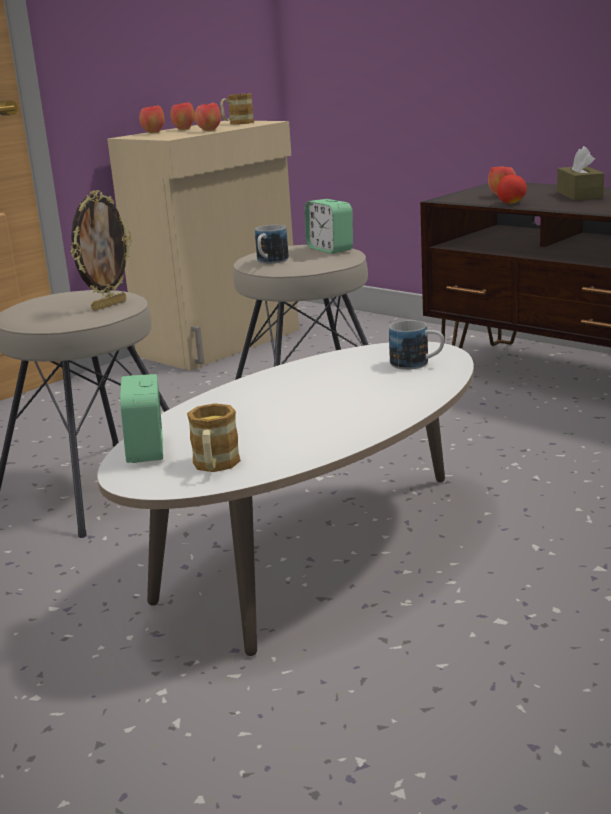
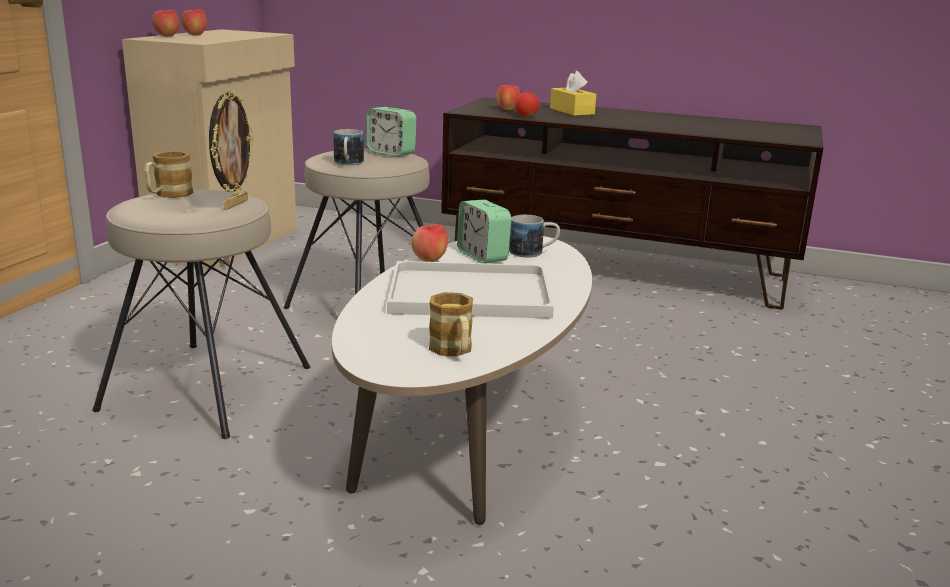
camera: 25 degrees left, 0 degrees up
(146, 450) = (370, 342): alarm clock -> alarm clock (482, 256)
(209, 131) = (228, 38): apple -> apple (429, 261)
(237, 123) = (243, 33): mug -> mug (168, 195)
(293, 407) = (466, 294): none -> white tray
(579, 195) = (572, 111): brown tissue box -> yellow tissue box

